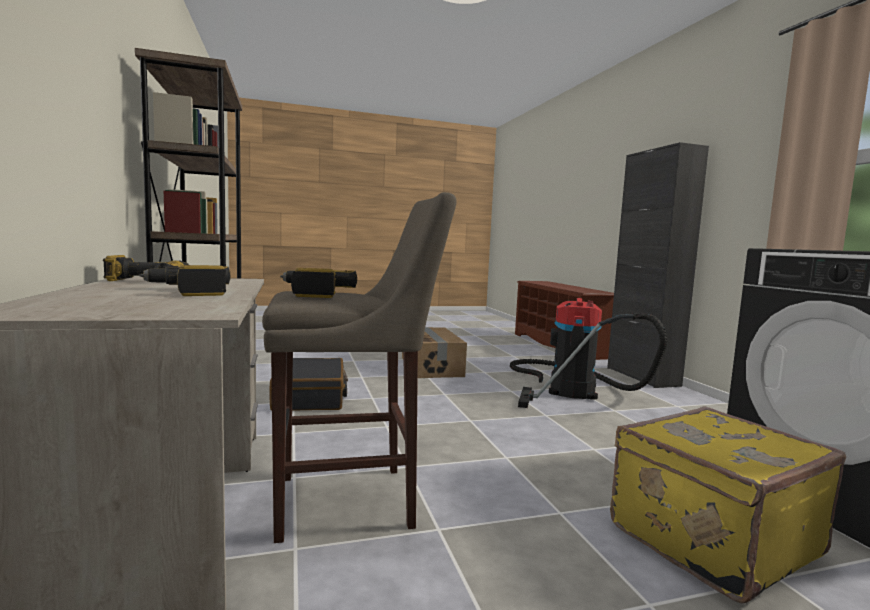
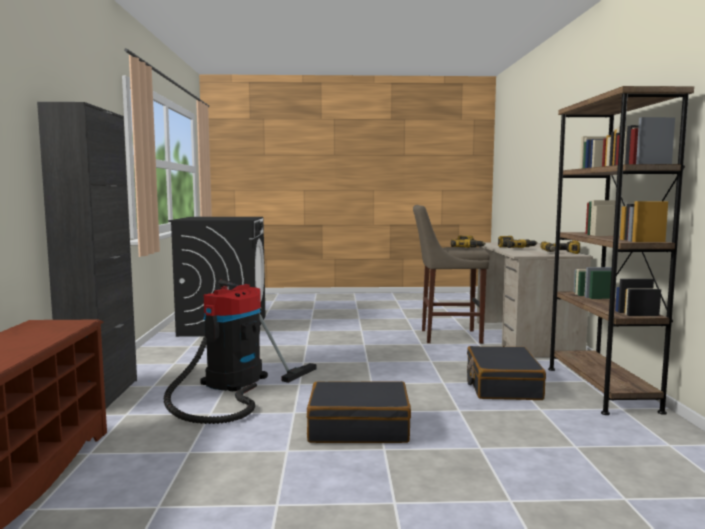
camera: 165 degrees left, 0 degrees up
(432, 366) = (358, 427): cardboard box -> black suitcase
(709, 538) = (315, 324): yellow suitcase -> none

